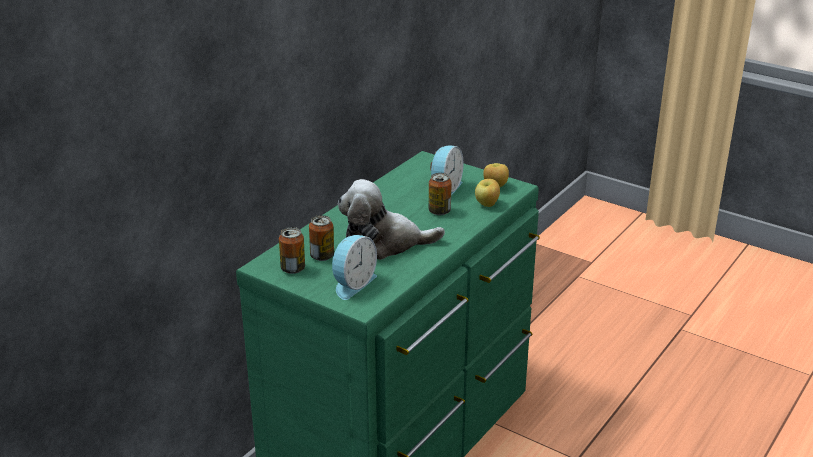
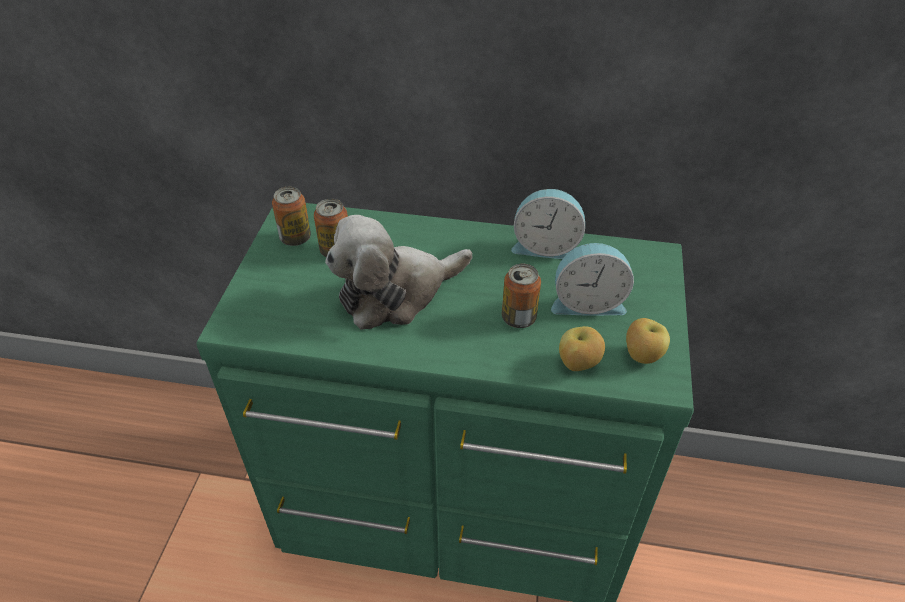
camera: 65 degrees right, 15 degrees up
(352, 284) = (282, 298): alarm clock -> alarm clock (546, 246)
(384, 243) = (396, 293): plush toy -> plush toy turned 90 degrees counterclockwise

